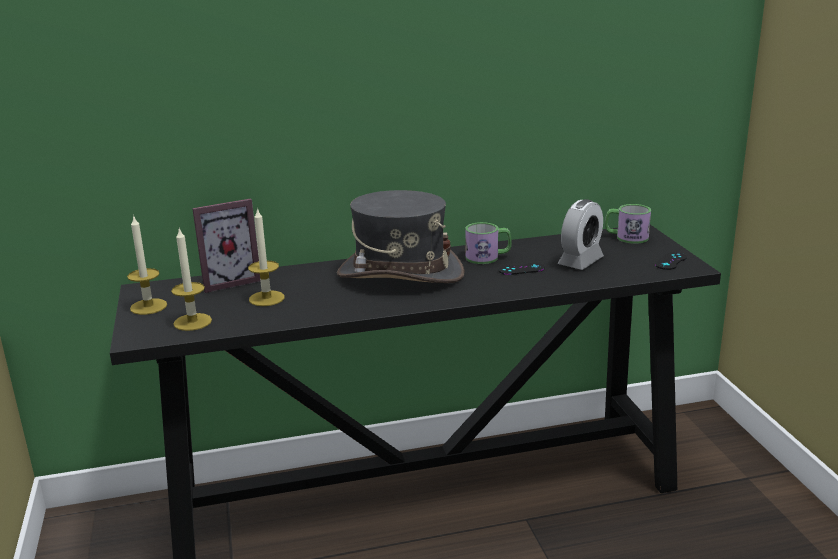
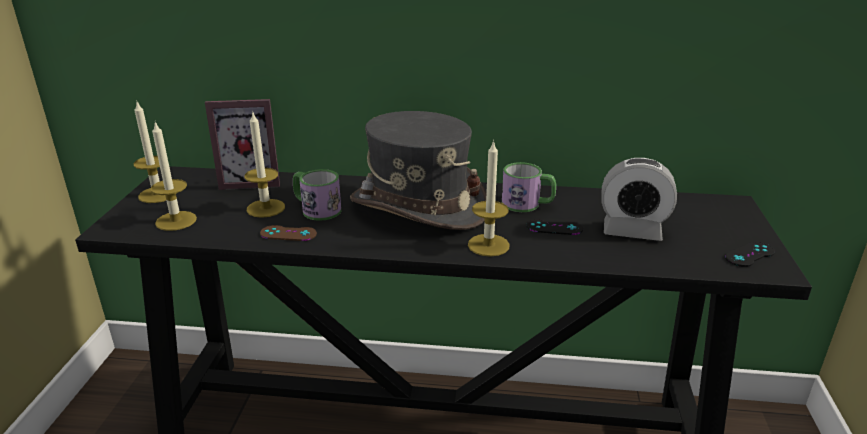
camera: 20 degrees right, 5 degrees up
(308, 312) = (288, 233): none -> brown game controller
(481, 289) = (488, 245): none -> candle
(580, 261) = (632, 231): alarm clock -> alarm clock turned 45 degrees clockwise
(626, 237) = (709, 209): mug -> mug (316, 209)

